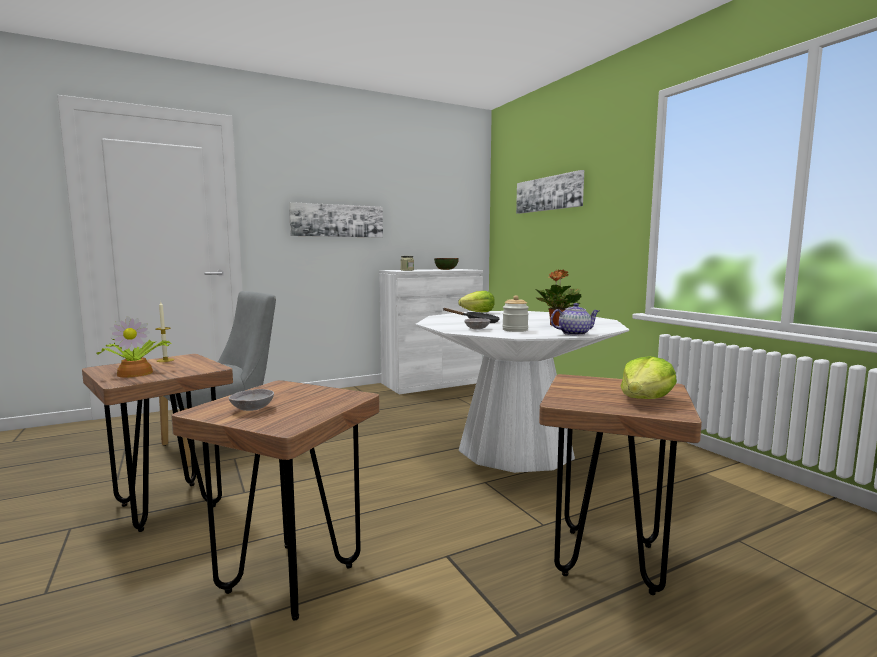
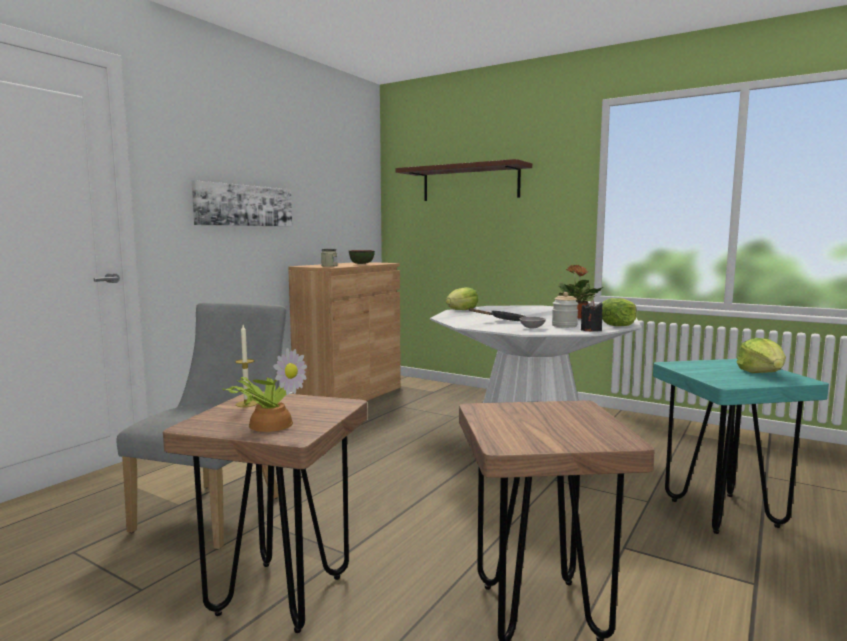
camera: 30 degrees left, 0 degrees up
(252, 409) = (542, 433): grey bowl -> none
(431, 383) = (349, 395): white cabinet -> brown cabinet
(523, 335) = (591, 330): none -> black candle
(549, 193) = (470, 183): picture -> brown shelf
(574, 333) = (618, 325): teapot -> lettuce
(608, 559) = (722, 513): brown stool -> turquoise stool

